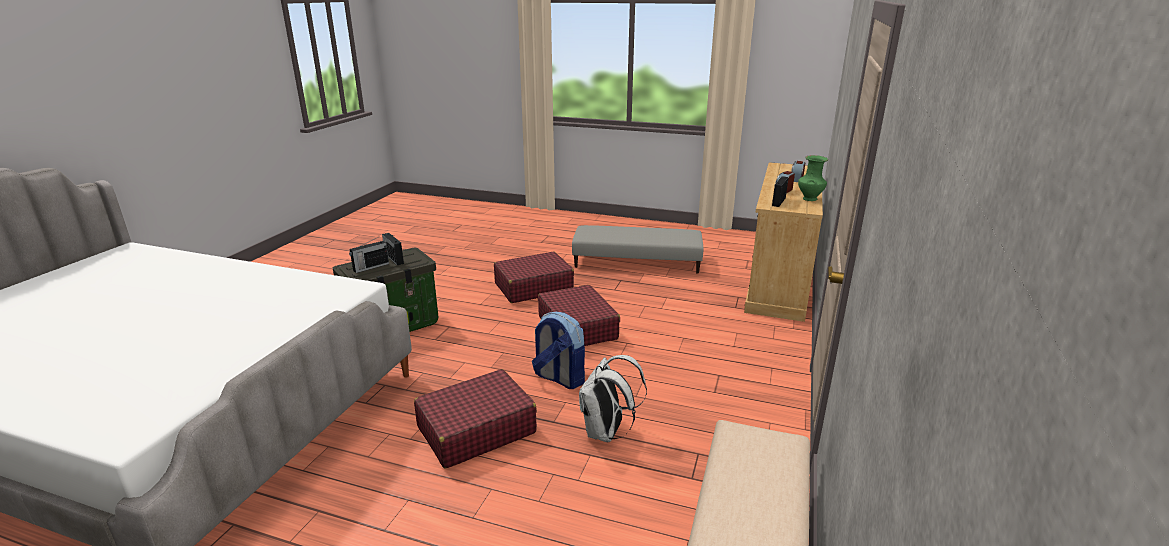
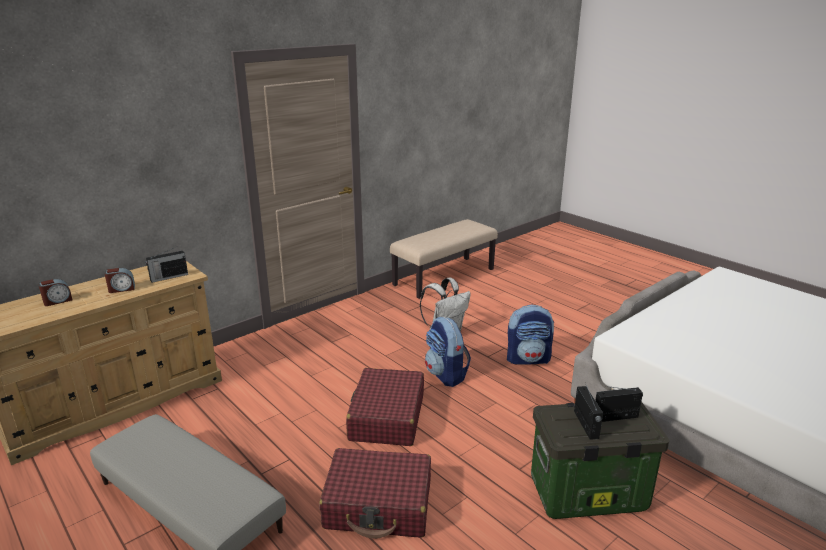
camera: 150 degrees left, 0 degrees up
(476, 430) = (528, 359): red suitcase -> backpack
(809, 198) = (135, 273): green vase -> none

